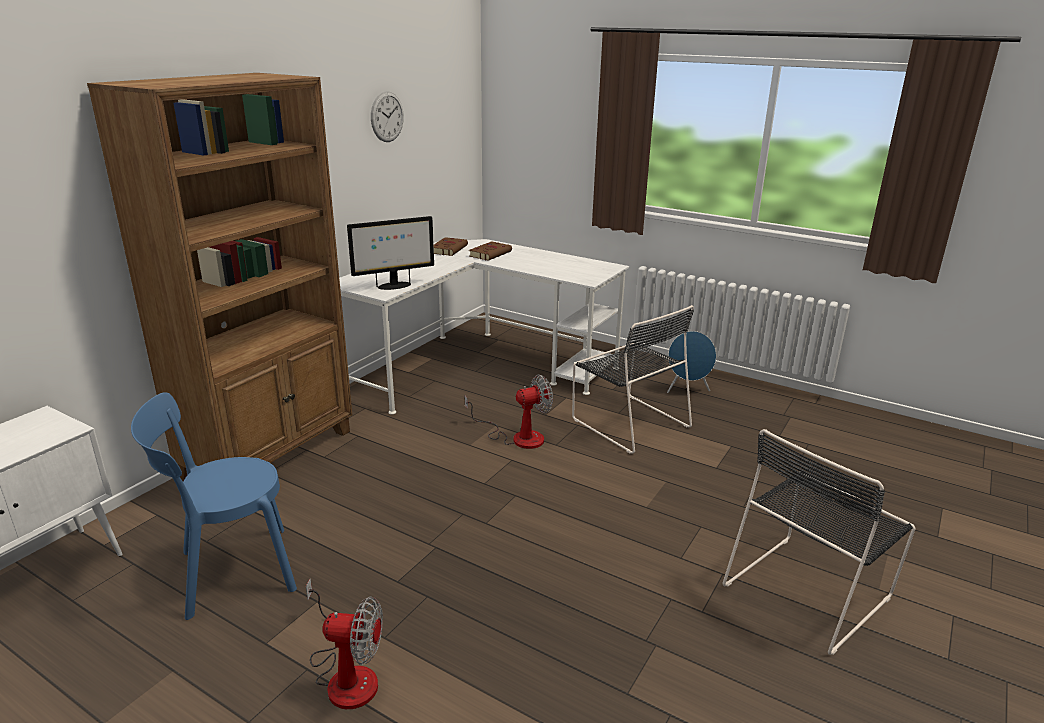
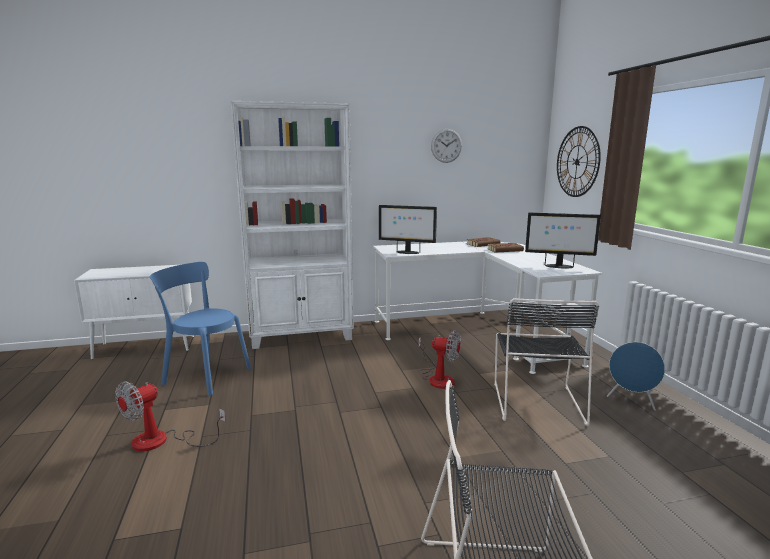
camera: 45 degrees right, 10 degrees down
(271, 453) = (302, 336): brown bookcase -> white bookcase
(346, 674) = (162, 441): fan -> fan turned 75 degrees clockwise
(538, 128) = (577, 162): none -> wall clock
(583, 267) = (558, 266): none -> monitor

